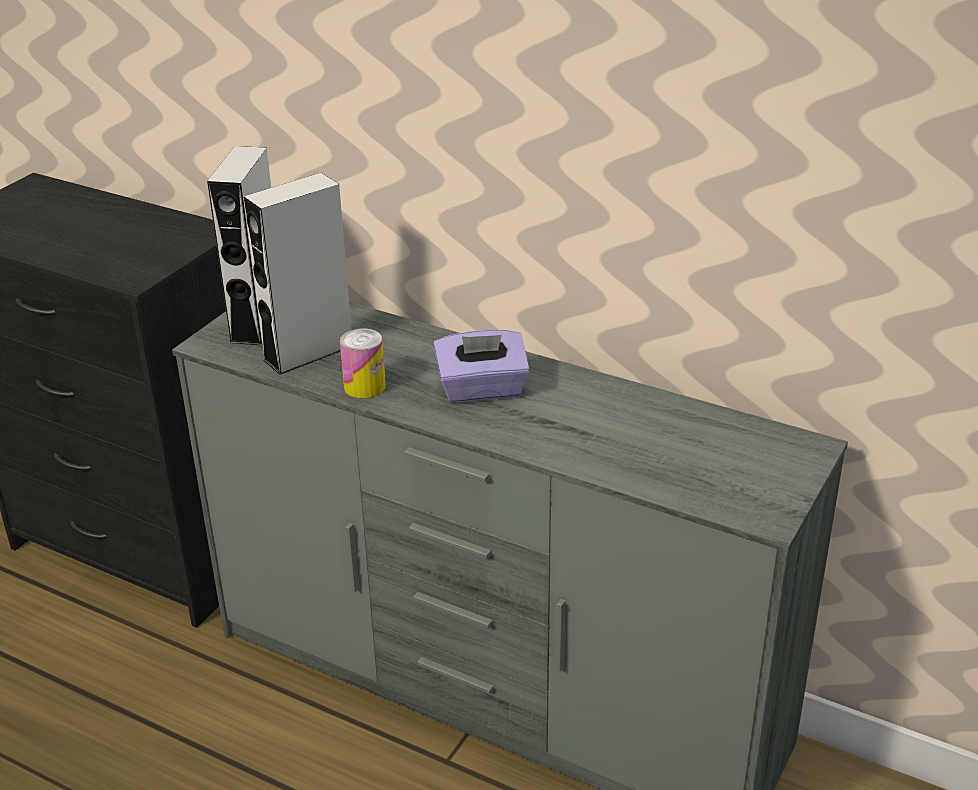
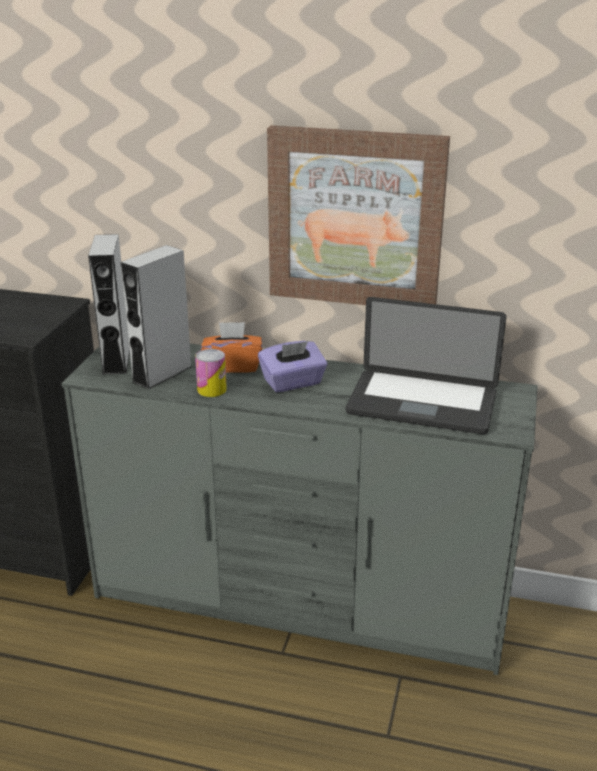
camera: 15 degrees left, 5 degrees down
(410, 352) = (233, 366): none -> orange tissue box
(591, 159) = (355, 218): none -> picture
(653, 450) = (422, 404): none -> laptop

